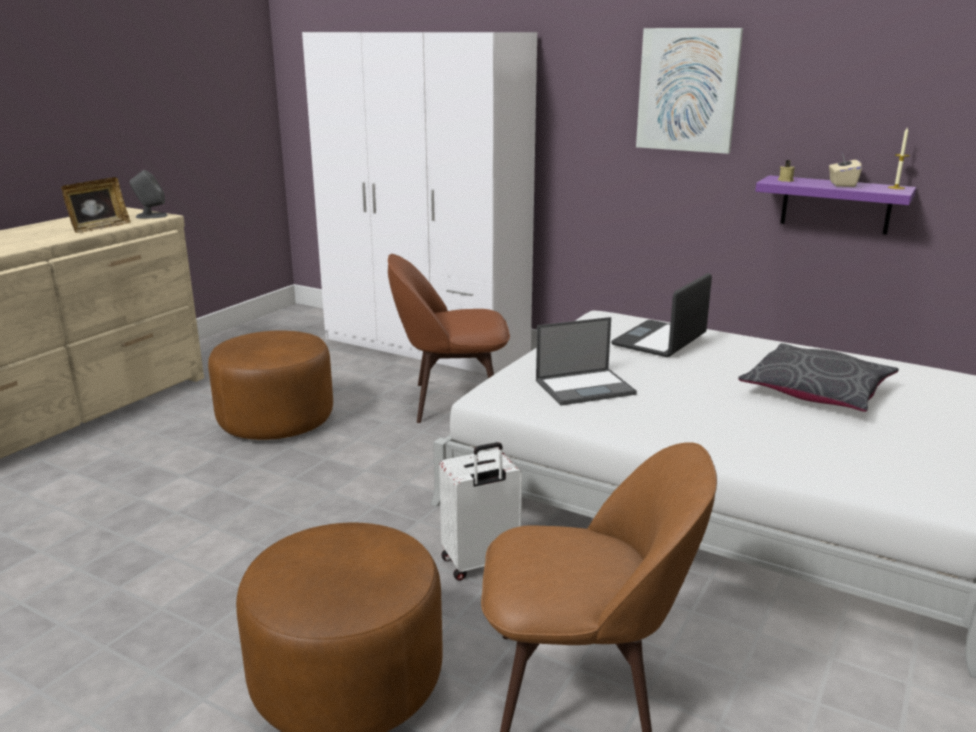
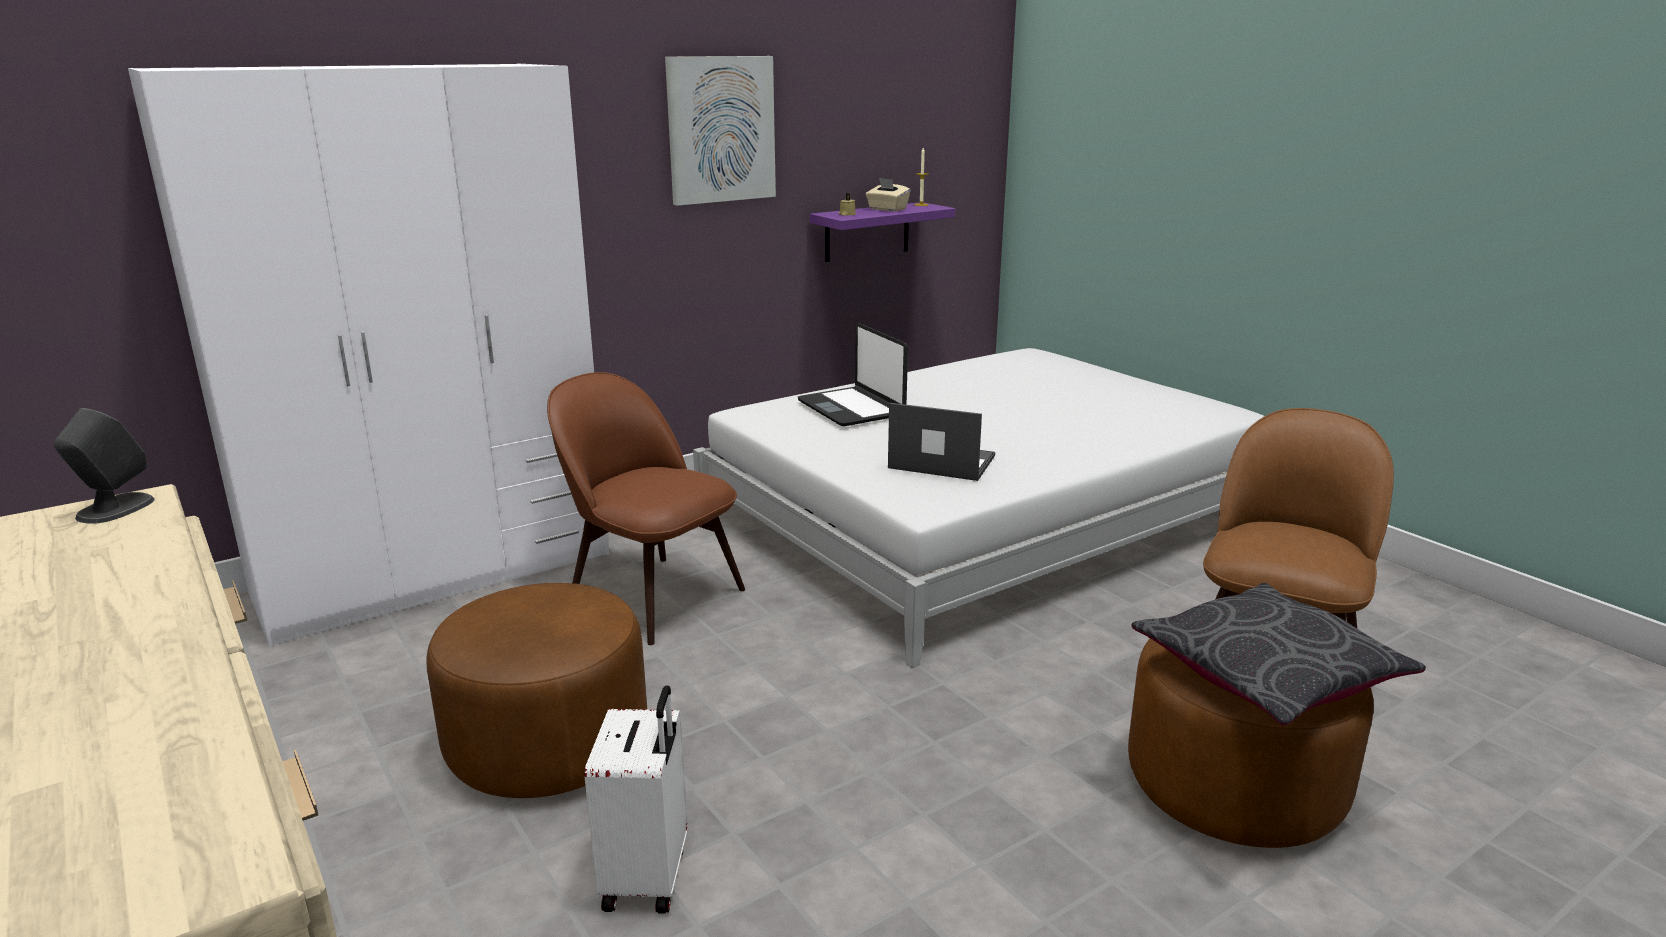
camera: 65 degrees left, 0 degrees up
(99, 228) = (132, 560): picture frame -> none
(452, 401) = (651, 596): brown chair -> brown chair turned 105 degrees clockwise
(480, 563) = (1053, 665): white suitcase -> white suitcase (648, 877)
(585, 387) = (940, 462): laptop -> laptop turned 75 degrees counterclockwise
(816, 391) = (1024, 392): grey pillow -> grey pillow (1268, 672)

